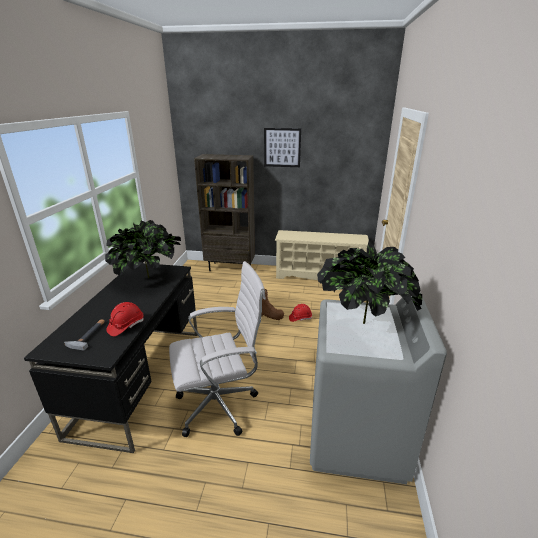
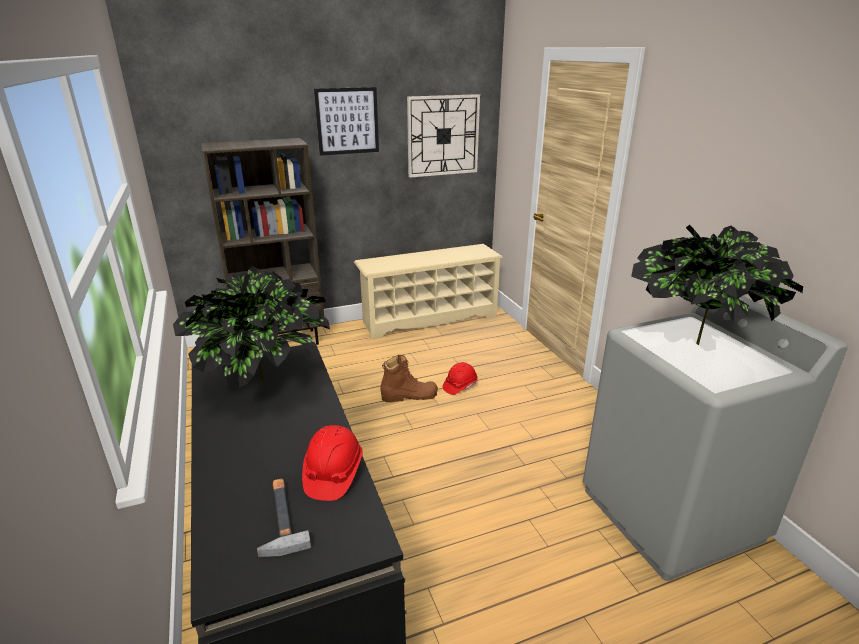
camera: 30 degrees left, 0 degrees up
(220, 405) = (469, 555): white office chair -> none
(344, 161) = (443, 136): none -> wall clock

